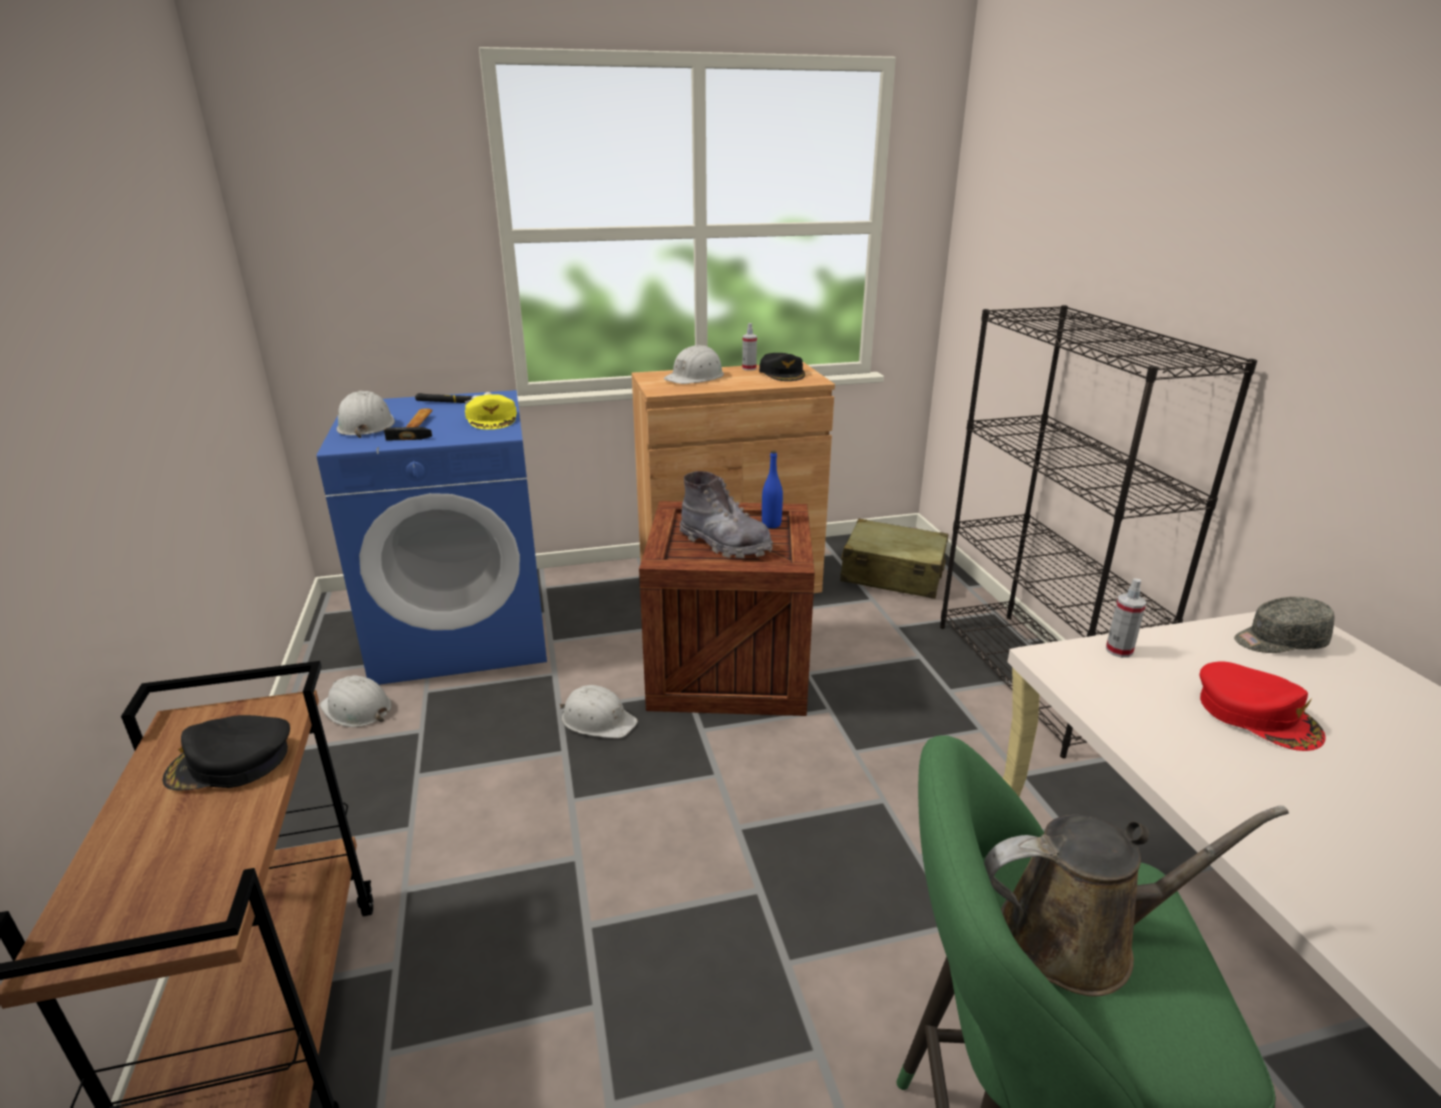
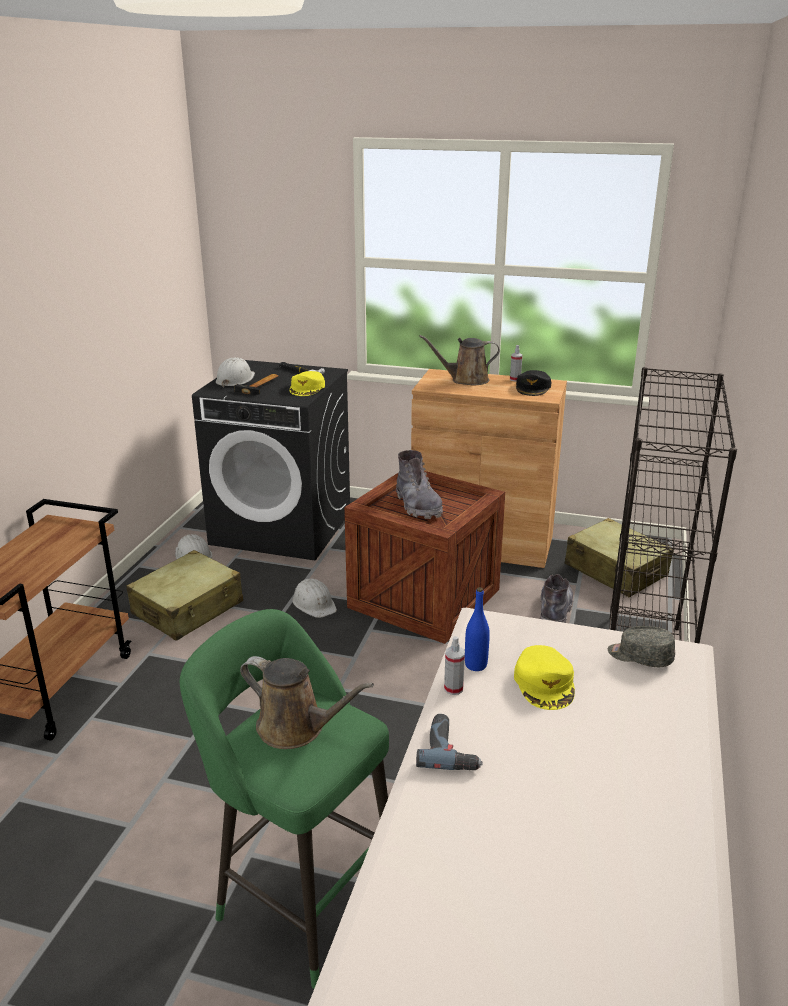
camera: 30 degrees right, 0 degrees up
(230, 763) = (55, 545): black cap -> none
(414, 791) = (188, 609): none -> beige suitcase
(463, 632) = (283, 528): blue washing machine -> black washing machine
(695, 377) = (466, 380): white hard hat -> brown watering can
(771, 524) = (465, 500): blue bottle -> blue bottle (475, 665)
(880, 636) = (554, 610): none -> grey boot
(1119, 650) = (520, 627): spray bottle -> spray bottle (453, 688)
(1257, 714) = (545, 683): red cap -> yellow cap
(1325, 866) = (450, 750): none -> power drill

